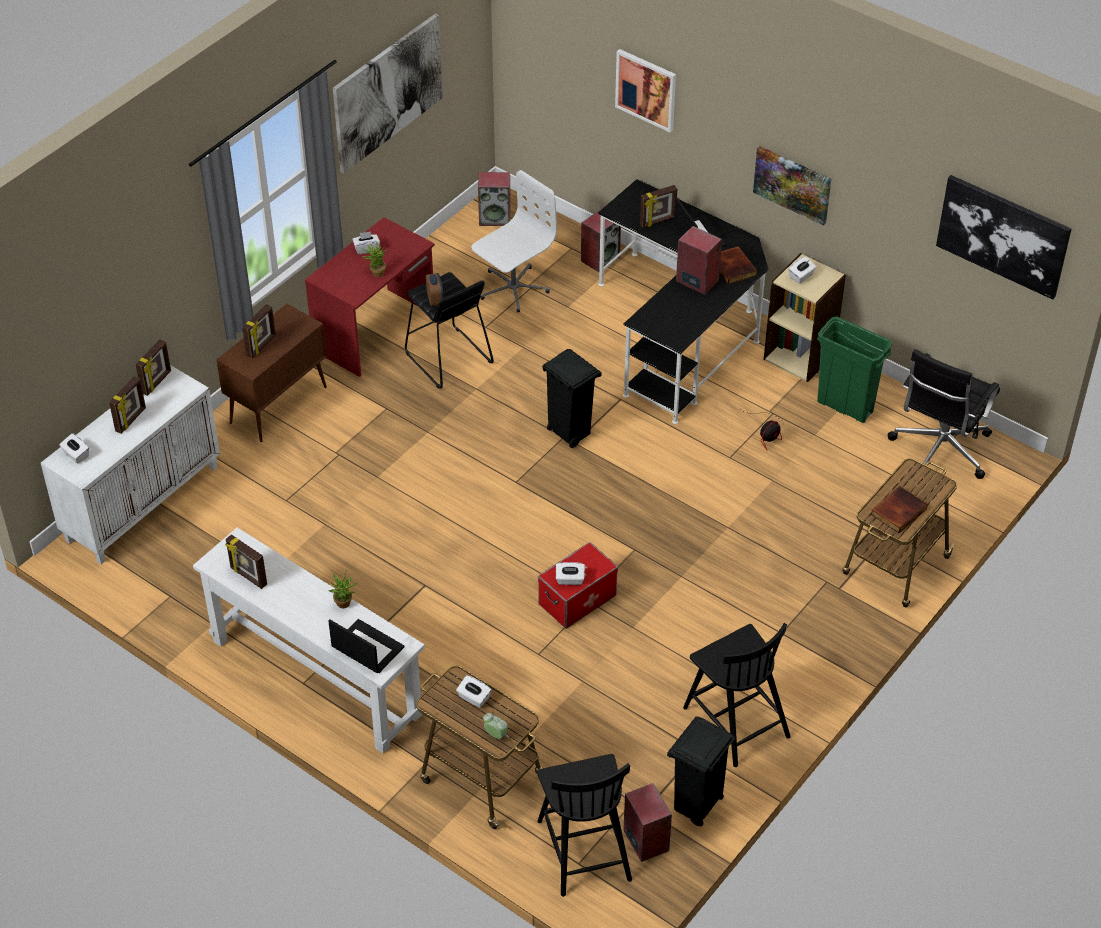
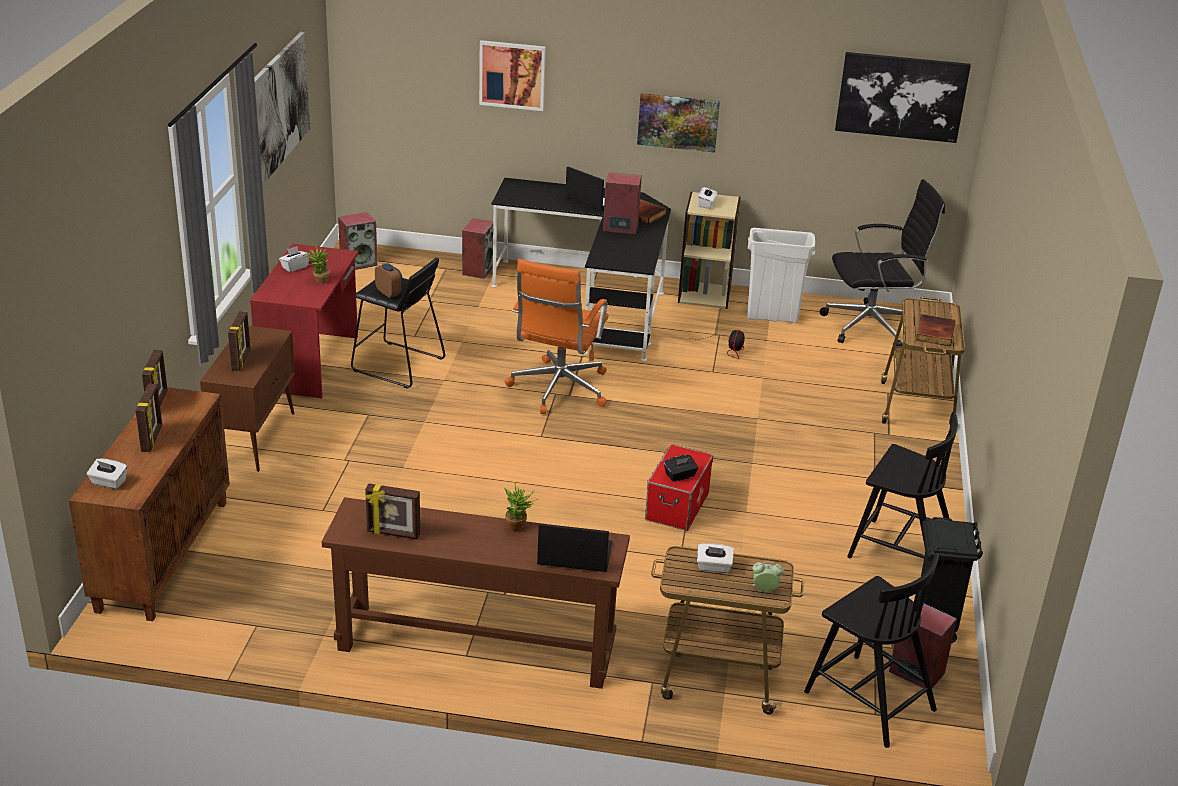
camera: 30 degrees left, 15 degrees down
(142, 502) = (163, 554): white cabinet -> brown cabinet
(316, 677) = (476, 646): white console table -> brown console table
(513, 288) = (417, 305): white office chair -> none
(569, 433) = (558, 389): black trash can -> orange office chair
(570, 580) = (680, 476): white tissue box -> black tissue box
(658, 221) = (549, 198): picture frame -> none
(845, 407) = (772, 317): green trash can -> white trash can
(939, 451) = (872, 326): black office chair -> black office chair turned 105 degrees counterclockwise

